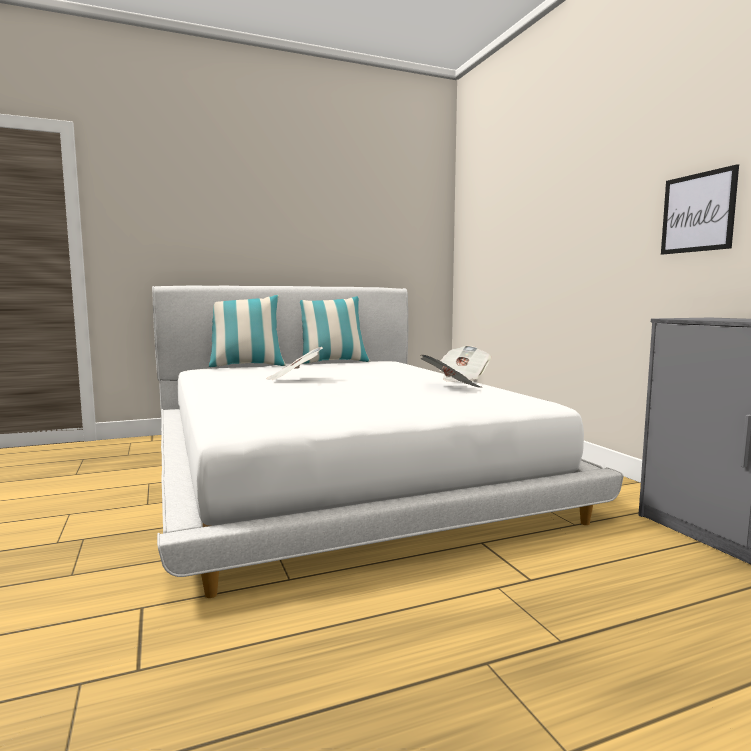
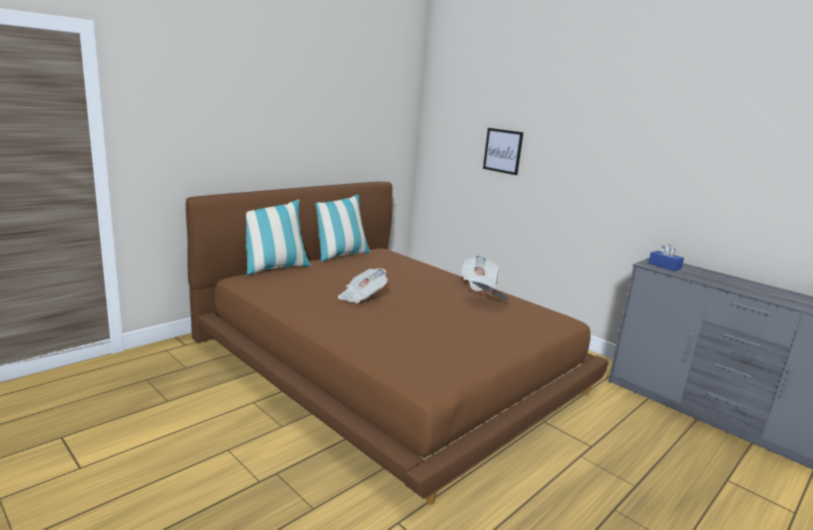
camera: 25 degrees left, 10 degrees up
(335, 469) = (388, 363): white bed -> brown bed
(698, 212) = (653, 185): picture -> picture (502, 151)
(707, 318) = (664, 266): none -> blue tissue box

